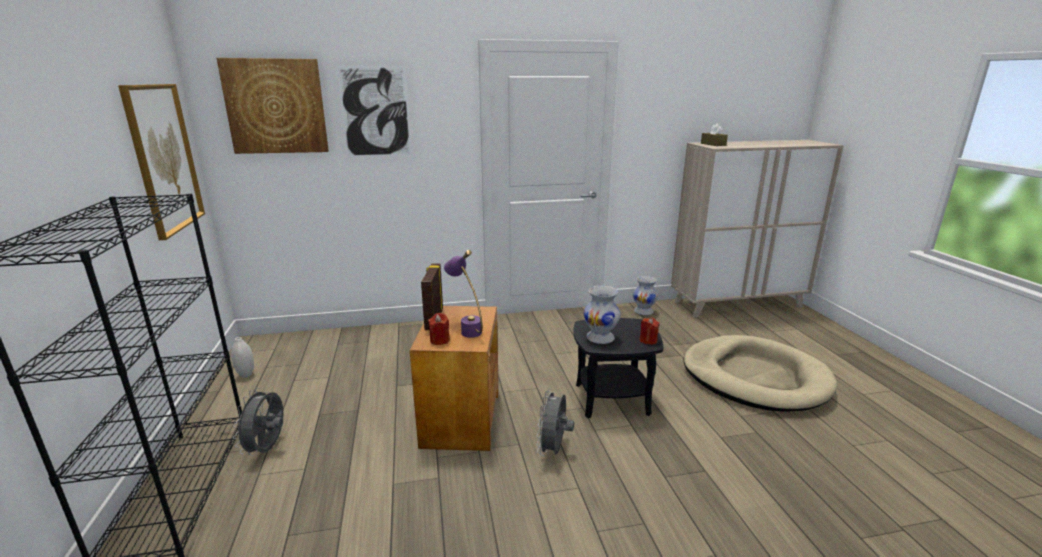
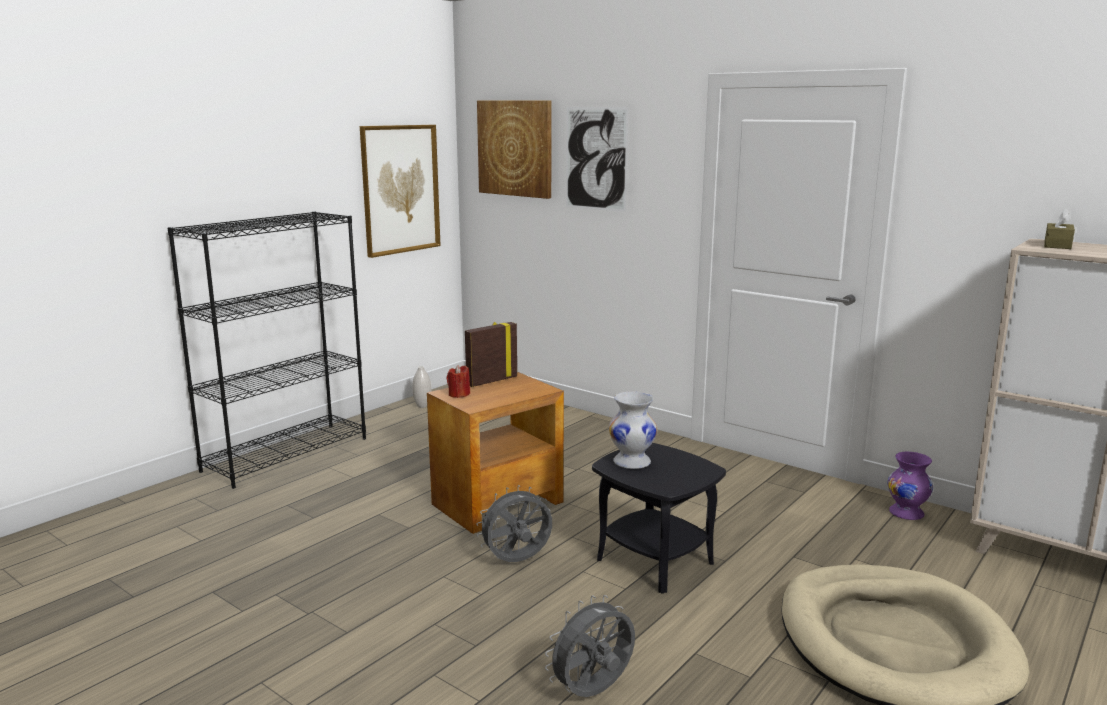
camera: 50 degrees right, 5 degrees down
(268, 448) = (356, 456): grey fan -> grey fan (593, 693)
(466, 328) = (497, 395): purple table lamp -> none
(644, 311) = (907, 513): white vase -> purple vase
(648, 340) = (674, 485): red candle -> none

